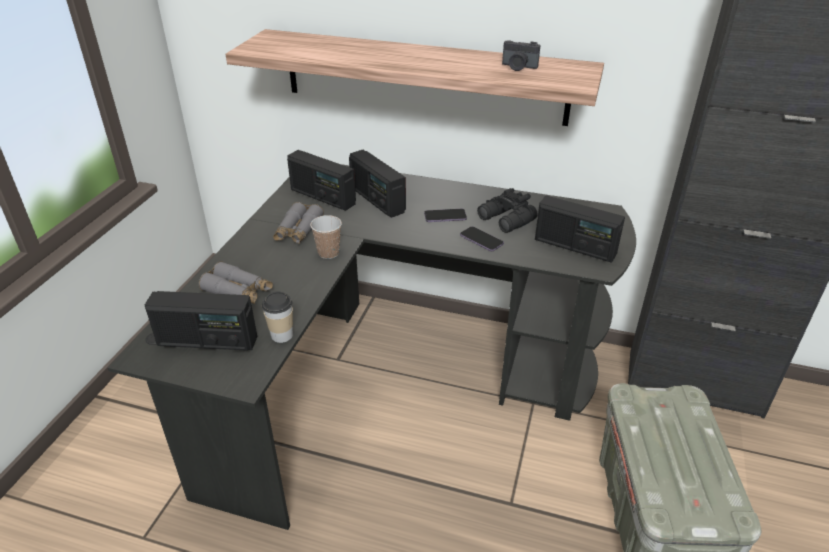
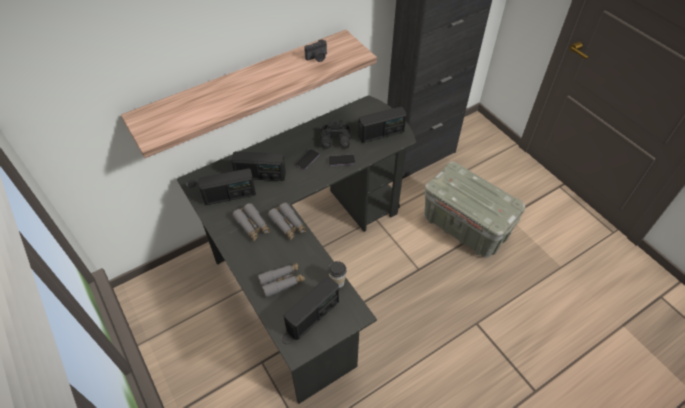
camera: 50 degrees left, 15 degrees up
(328, 253) = (288, 225): cup -> grey binoculars

